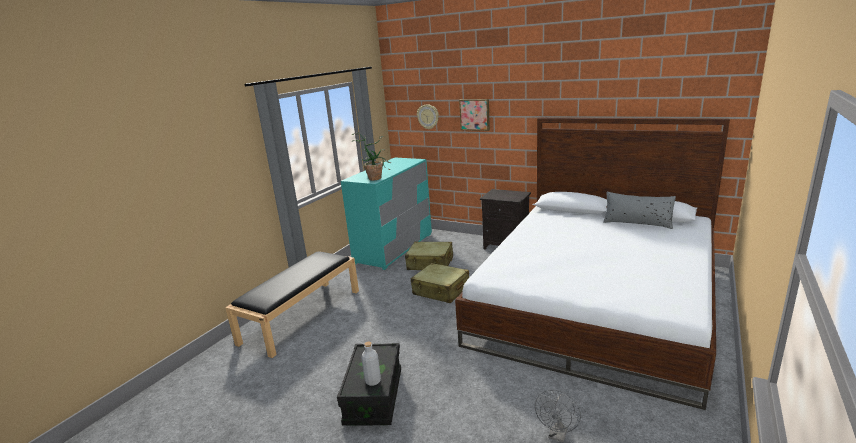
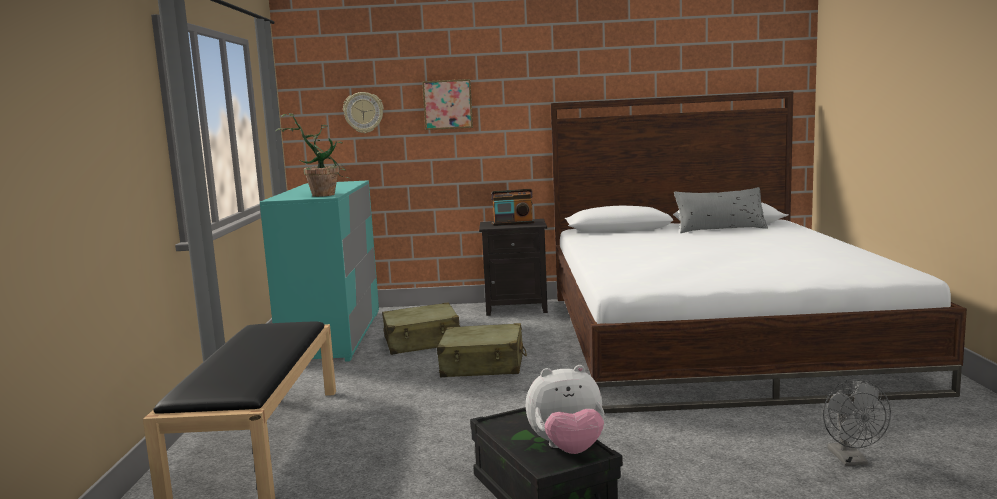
camera: 30 degrees left, 10 degrees down
(373, 381) = (568, 449): grey bottle -> plush toy
(506, 195) = (513, 223): none -> radio

